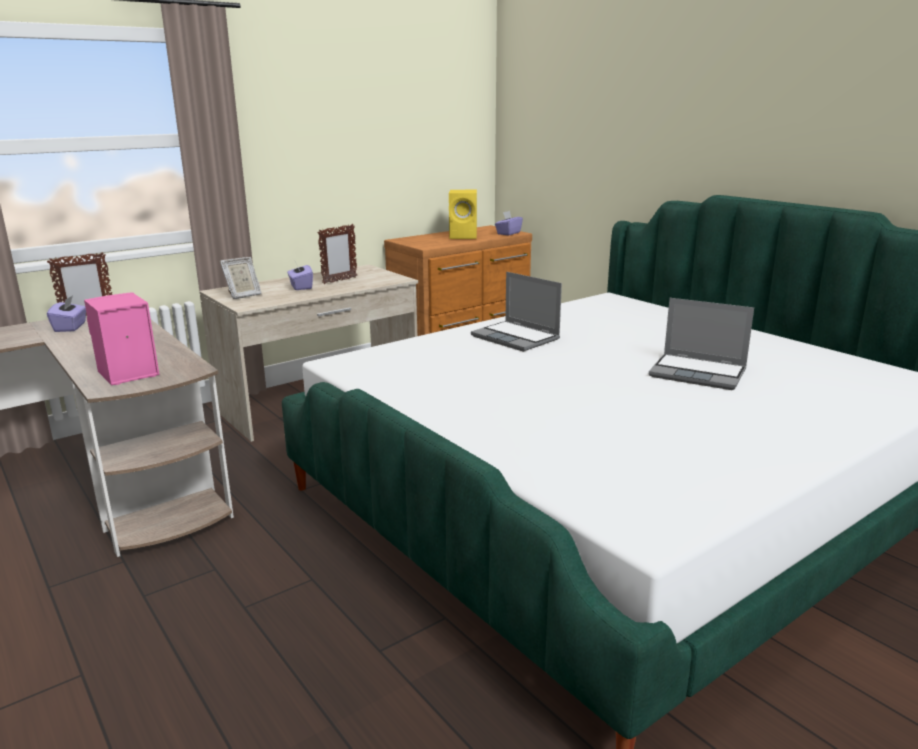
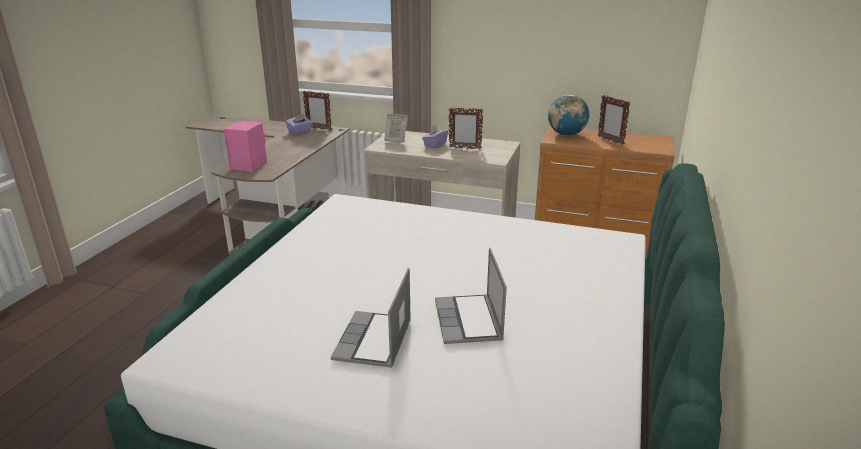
camera: 55 degrees right, 5 degrees up
(421, 241) = (566, 134): none -> globe
(464, 236) = (610, 140): yellow speaker -> picture frame
(508, 233) = (654, 149): purple tissue box -> none
(516, 338) = (459, 234): laptop -> laptop (374, 341)

